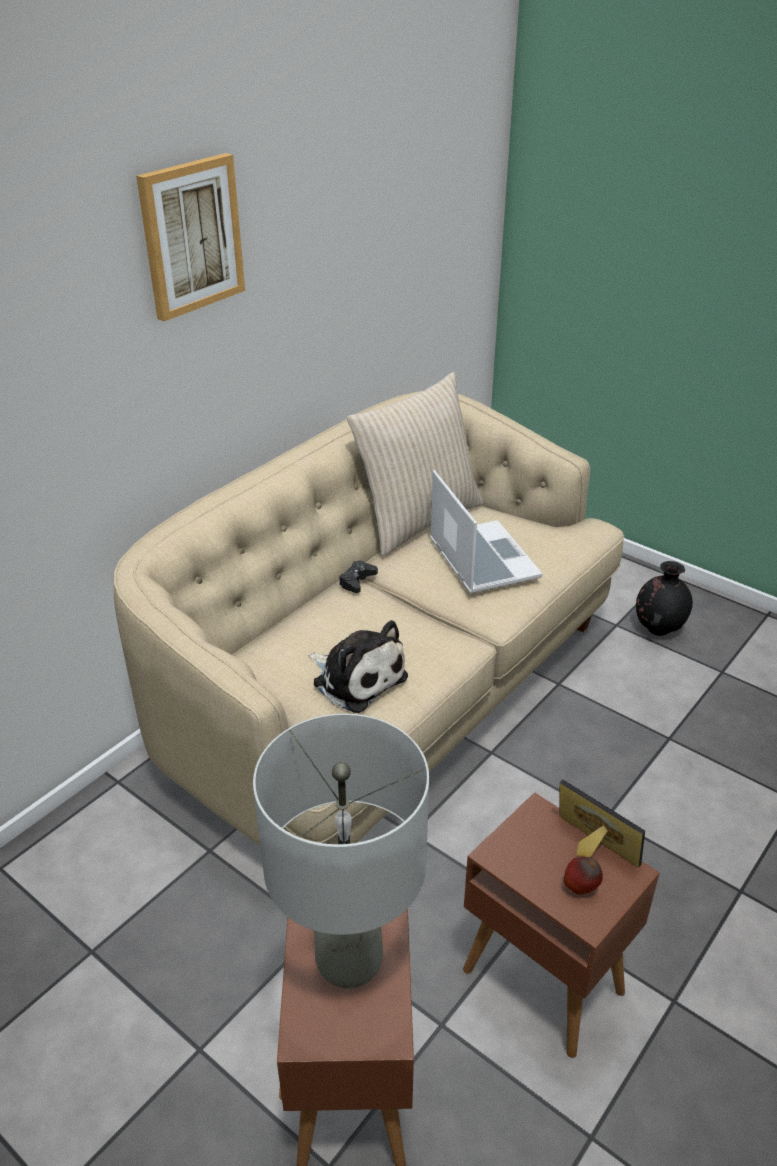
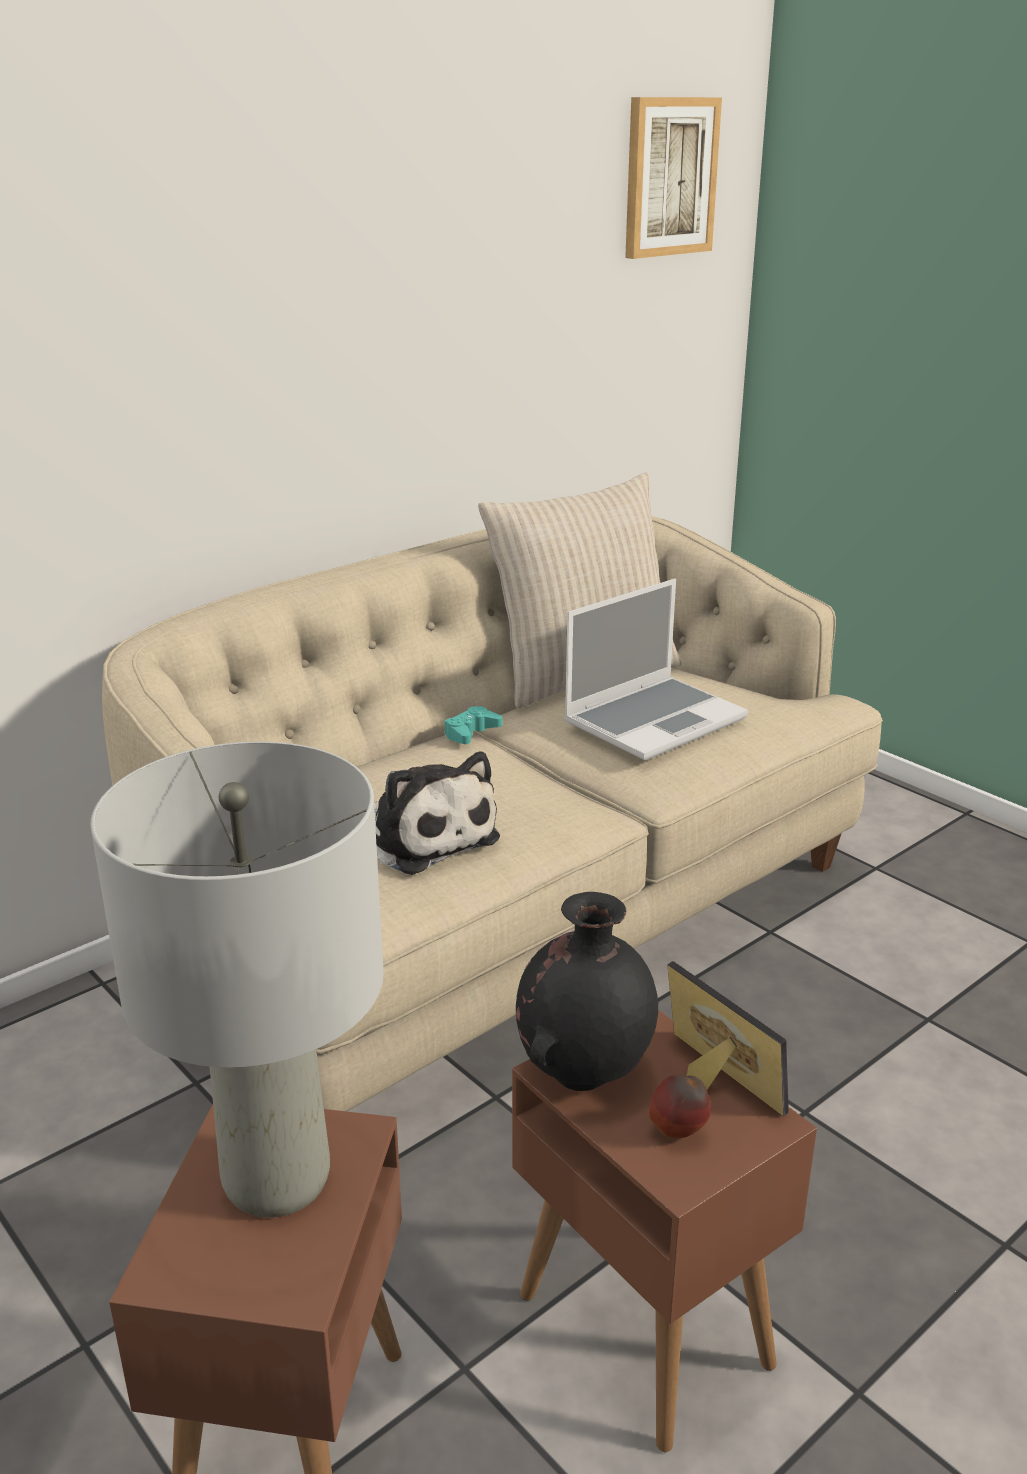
camera: 10 degrees right, 10 degrees down
(191, 236) = (266, 218): picture -> picture (669, 177)
(357, 581) = (471, 732): black game controller -> turquoise game controller
(481, 559) = (655, 720): laptop -> laptop turned 60 degrees clockwise
(658, 629) = (939, 878): black vase -> black vase (584, 1072)

